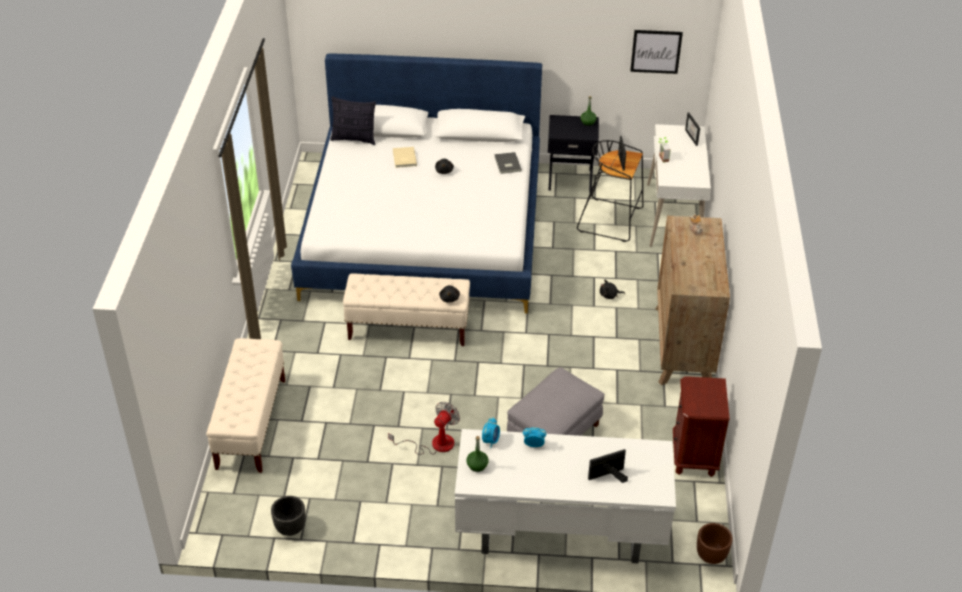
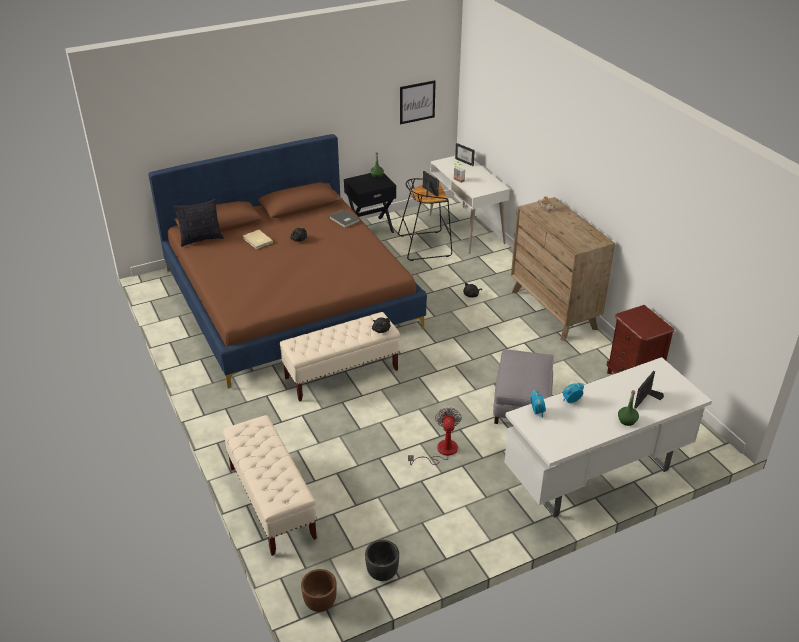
camera: 30 degrees left, 5 degrees down
(424, 229) = (290, 298): white bed -> brown bed
(477, 465) = (545, 434): green bottle -> green bottle (627, 420)
(710, 555) = (708, 441): brown planter -> brown planter (319, 603)

